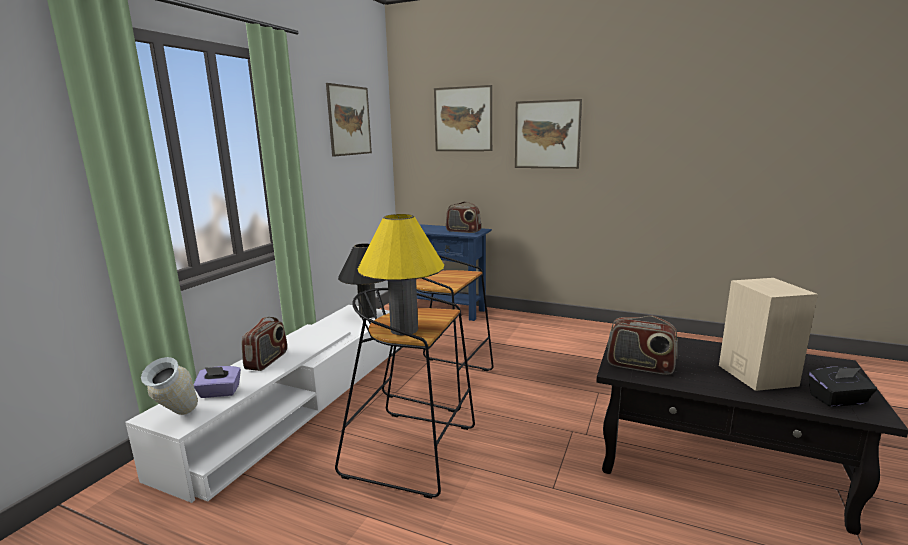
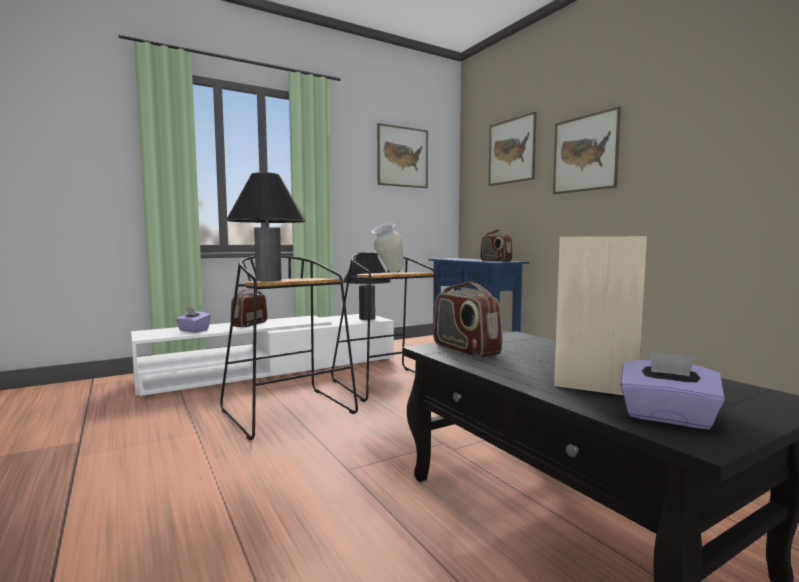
camera: 35 degrees right, 10 degrees down
(176, 420) = (149, 335): vase -> vase (387, 272)
(267, 361) = (249, 324): radio -> radio turned 150 degrees clockwise
(404, 329) = (268, 280): yellow table lamp -> black table lamp
(838, 400) = (667, 417): black tissue box -> purple tissue box

